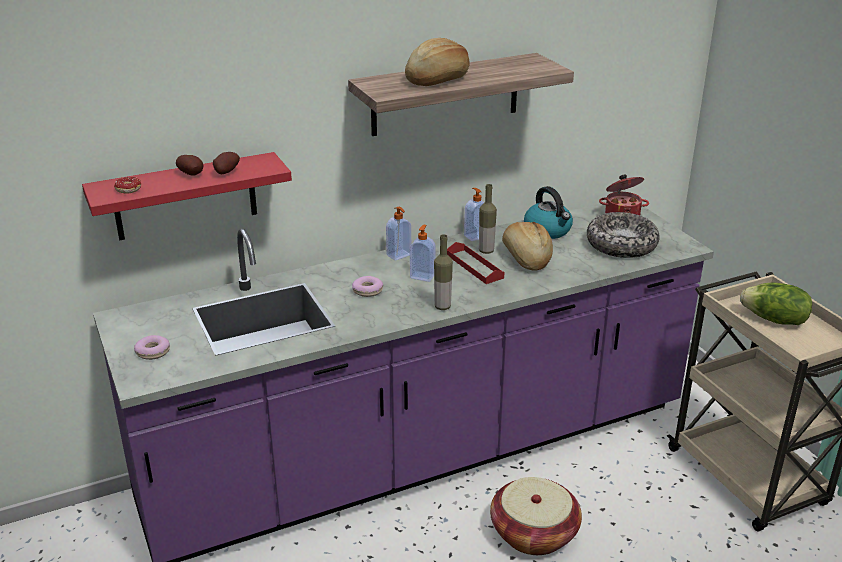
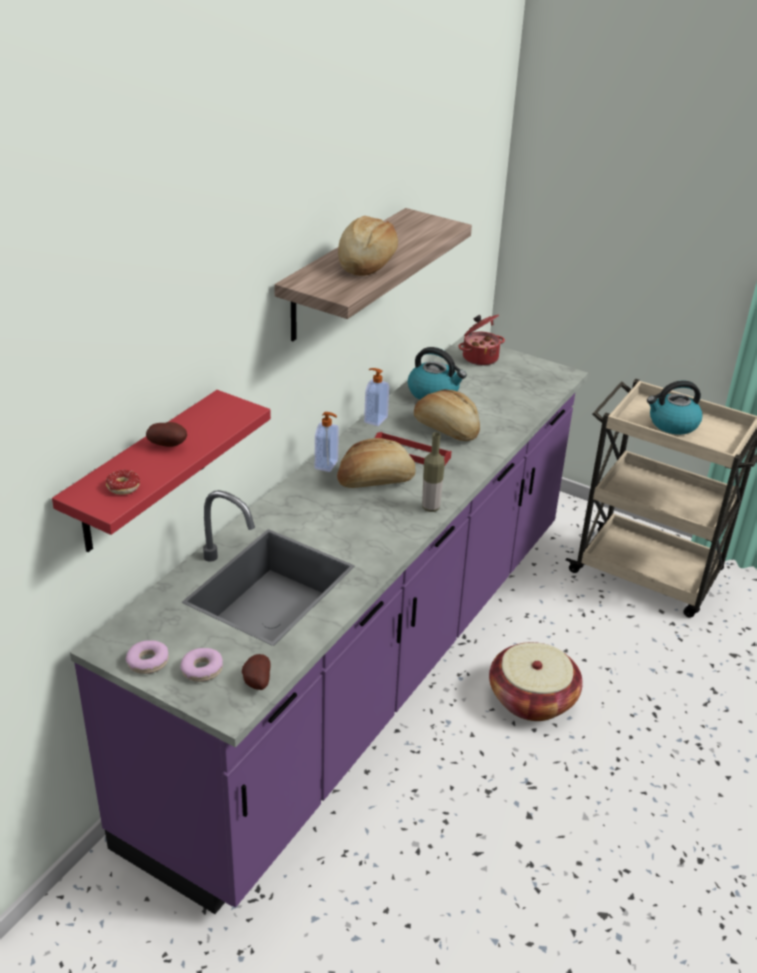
camera: 35 degrees left, 5 degrees up
(225, 173) = (203, 431): potato -> potato (256, 682)
(367, 291) = (341, 515): donut -> donut (148, 662)
(422, 276) = (375, 480): soap dispenser -> bread
(486, 251) = (403, 433): bottle -> none
(621, 245) = (511, 389): bowl -> none
(774, 320) = (672, 424): lettuce -> kettle

